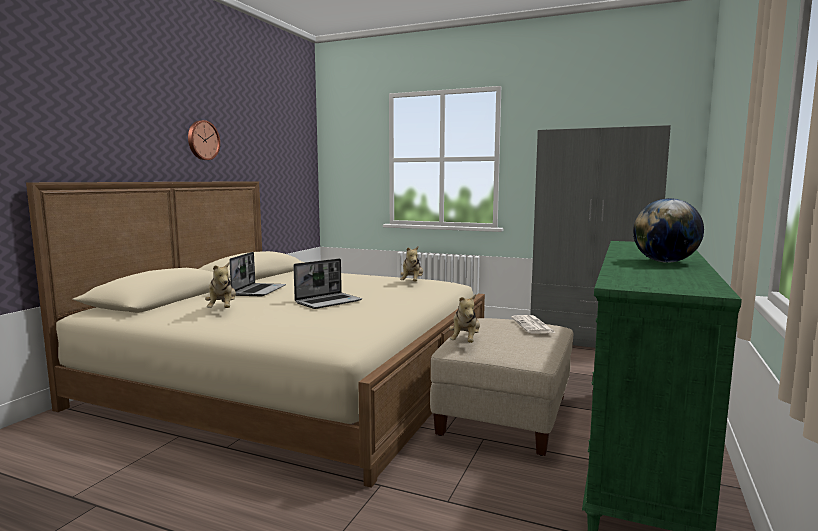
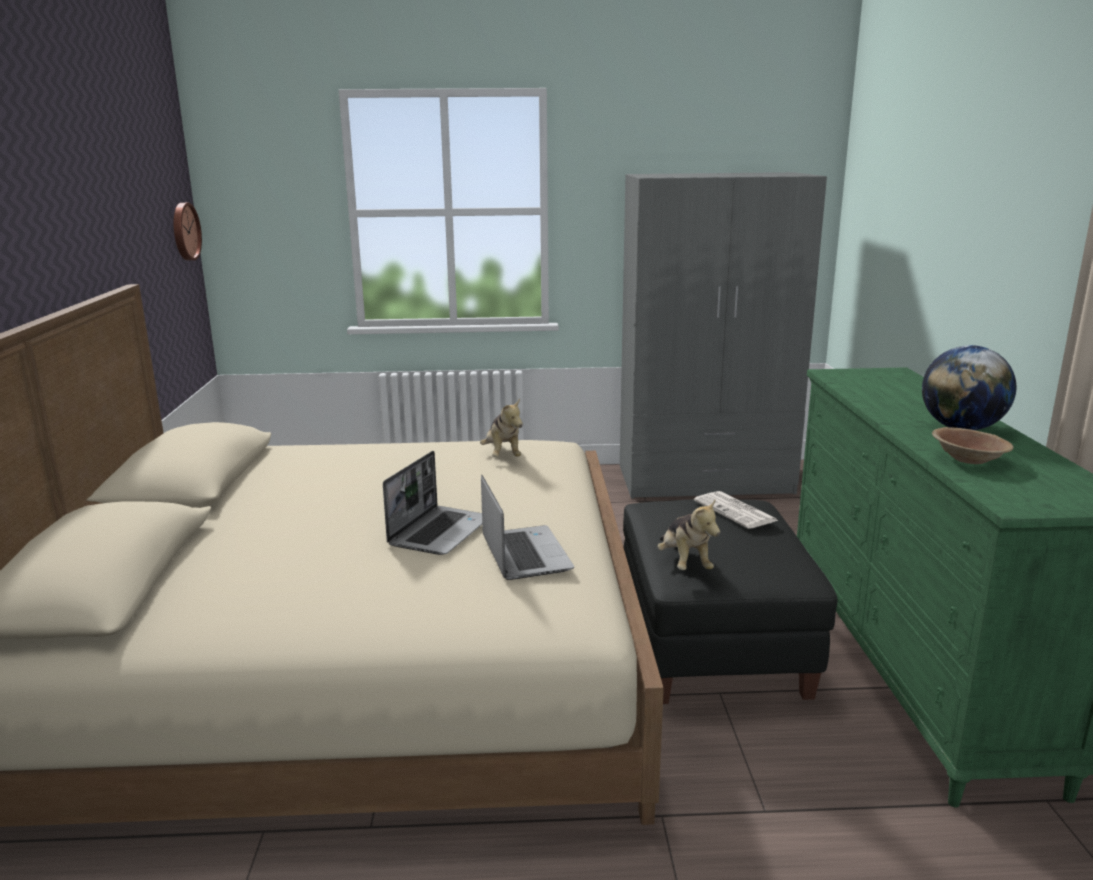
camera: 25 degrees left, 10 degrees up
(202, 140) = (42, 222): wall clock -> wall clock (184, 231)
(222, 309) = (281, 590): plush toy -> none
(259, 291) = (276, 524): laptop -> laptop (524, 554)
(505, 416) = (712, 645): beige ottoman -> black ottoman
(634, 270) = (969, 460): none -> brown bowl

